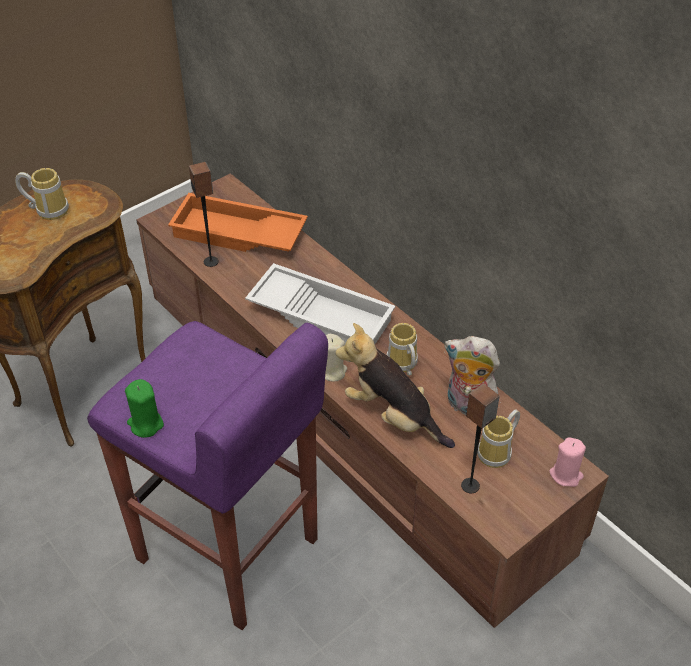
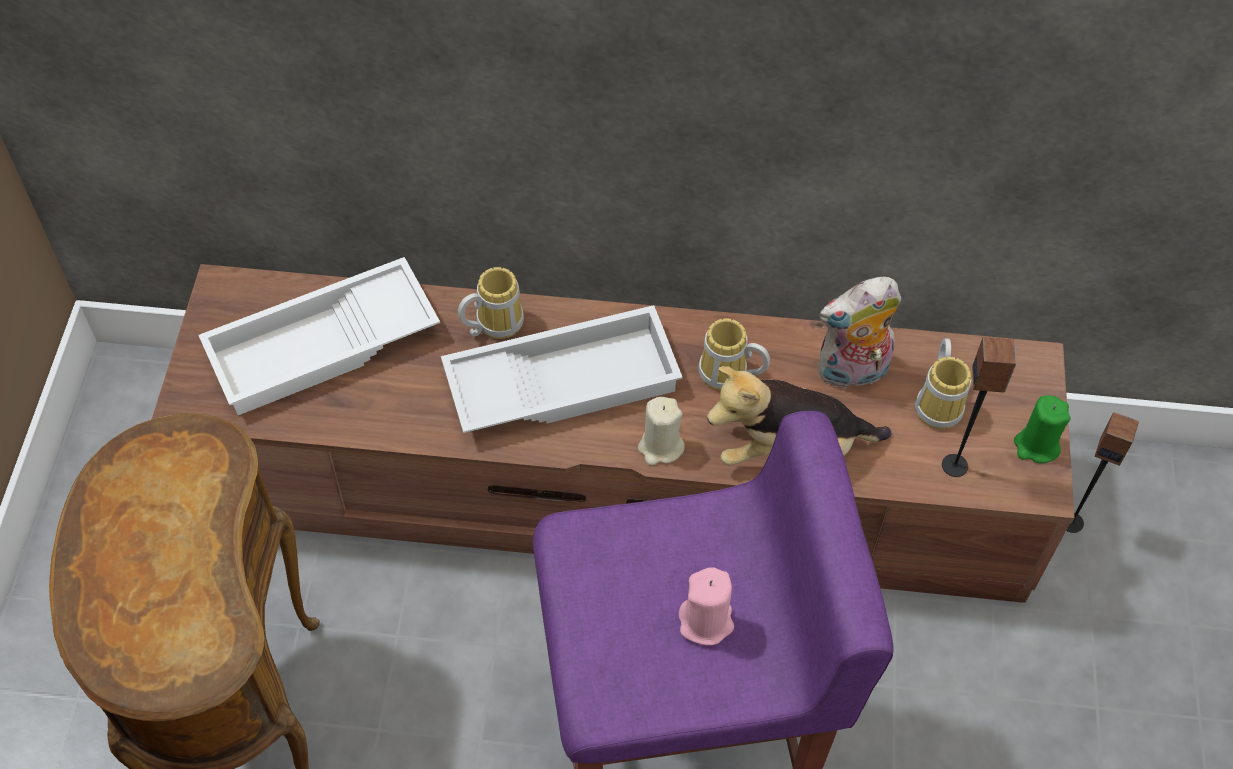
camera: 45 degrees left, 10 degrees up
(49, 209) = (140, 511): mug -> mug (492, 323)
(145, 424) = (669, 699): green candle -> green candle (1036, 446)
(211, 261) = (335, 413): speaker -> speaker (1072, 522)
(237, 234) = (322, 349): orange tray -> white tray
(566, 475) = (1026, 375): pink candle -> pink candle (706, 621)

